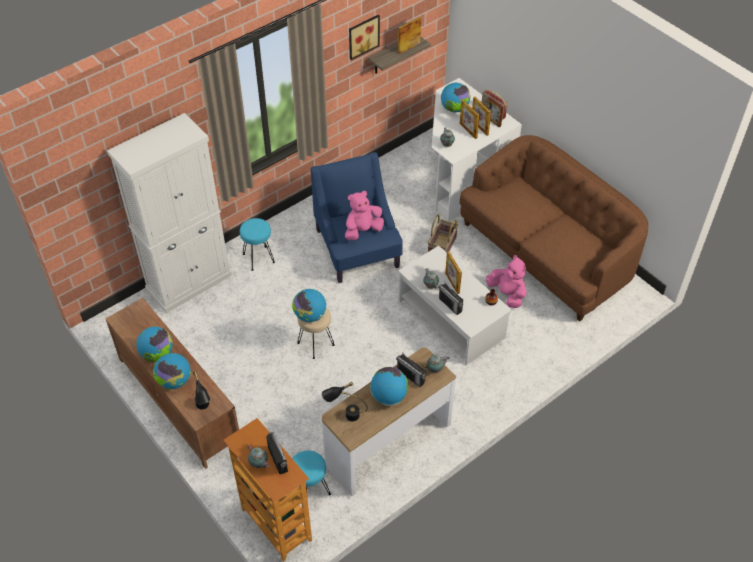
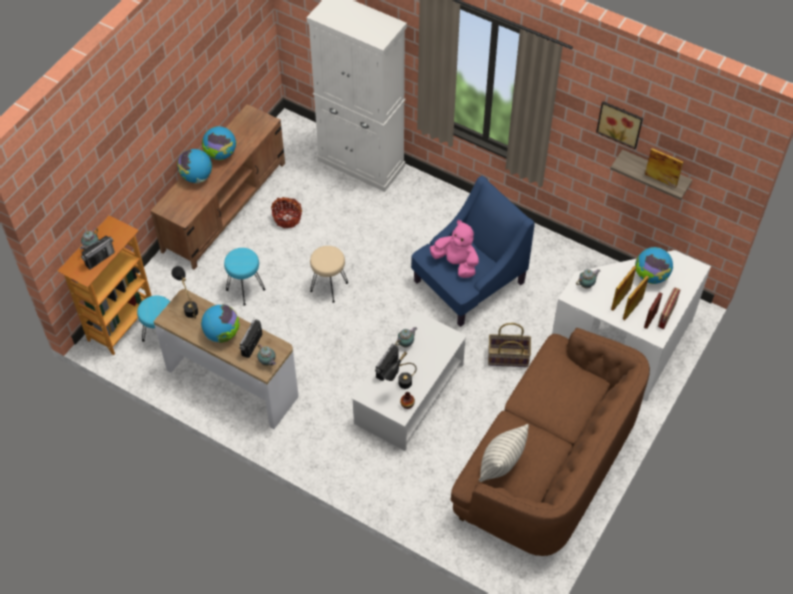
camera: 70 degrees right, 5 degrees up
(204, 409) = (174, 208): black table lamp -> black table lamp (400, 387)
(221, 354) = (287, 218): none -> basket
(258, 257) = (417, 204): turquoise stool -> turquoise stool (246, 289)
(310, 316) = (324, 255): globe -> none
(452, 283) = (418, 362): picture frame -> none
(507, 294) = (467, 438): pink plush toy -> none
(573, 256) = (501, 464): none -> pillow

